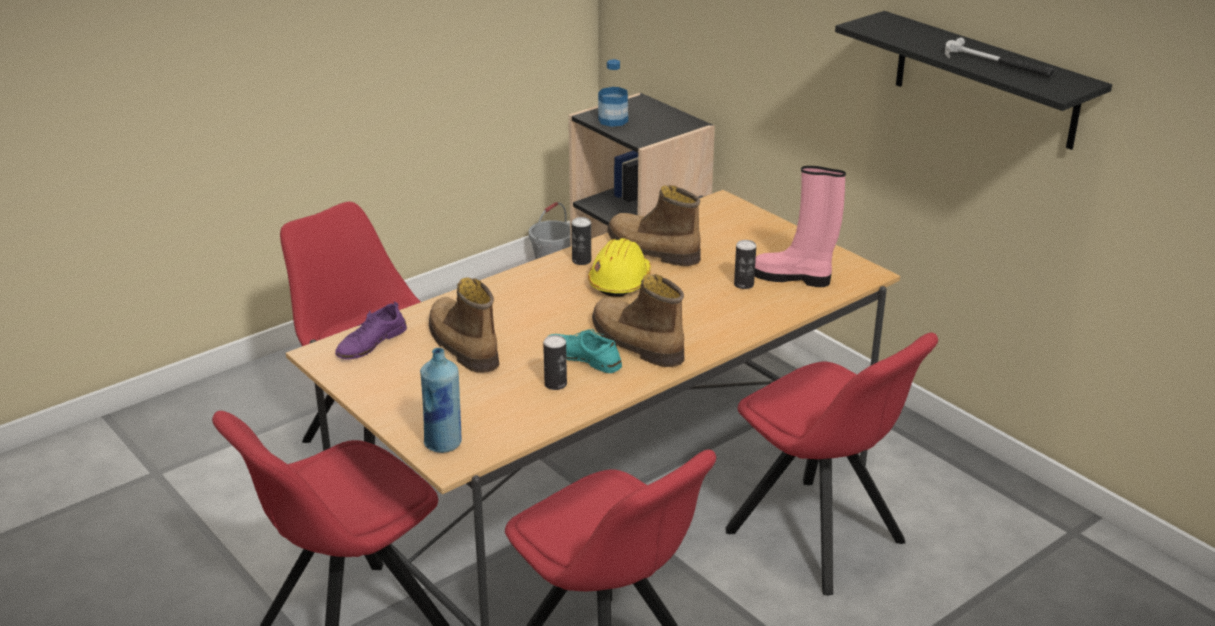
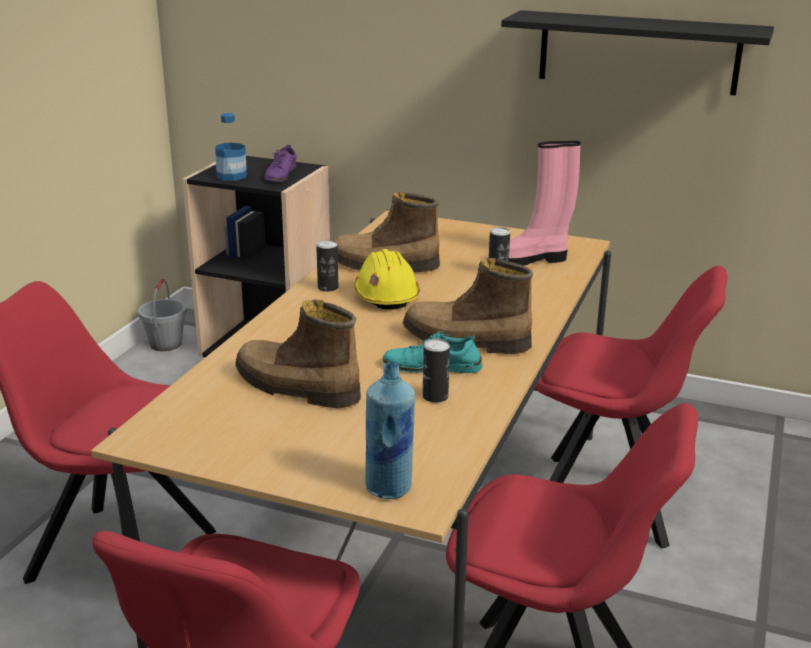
camera: 30 degrees left, 5 degrees down
(371, 343) = (188, 412): purple shoe -> purple shoe (280, 175)
(996, 63) = (672, 25): hammer -> none

